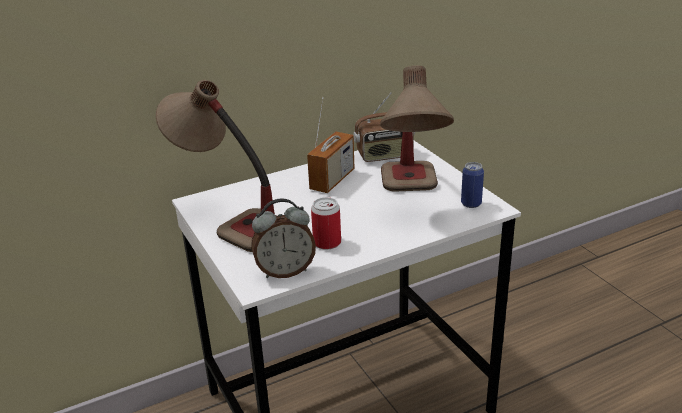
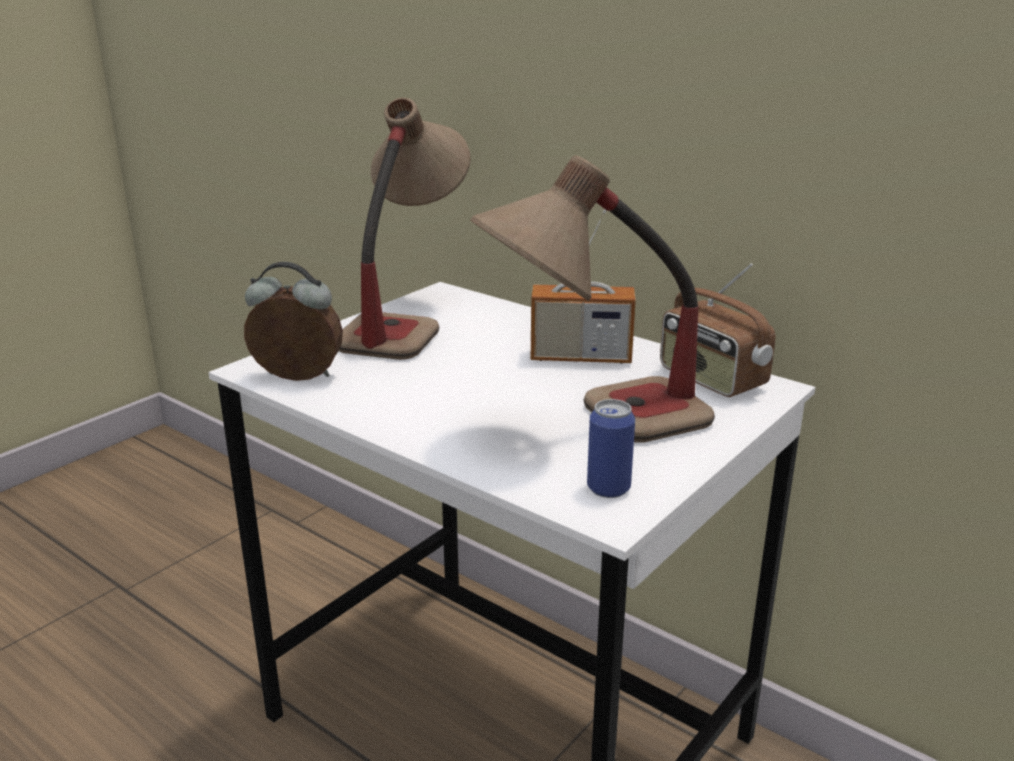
camera: 65 degrees right, 5 degrees down
(285, 271) = (297, 378): alarm clock -> alarm clock turned 135 degrees clockwise
(327, 243) = (387, 390): can -> none

